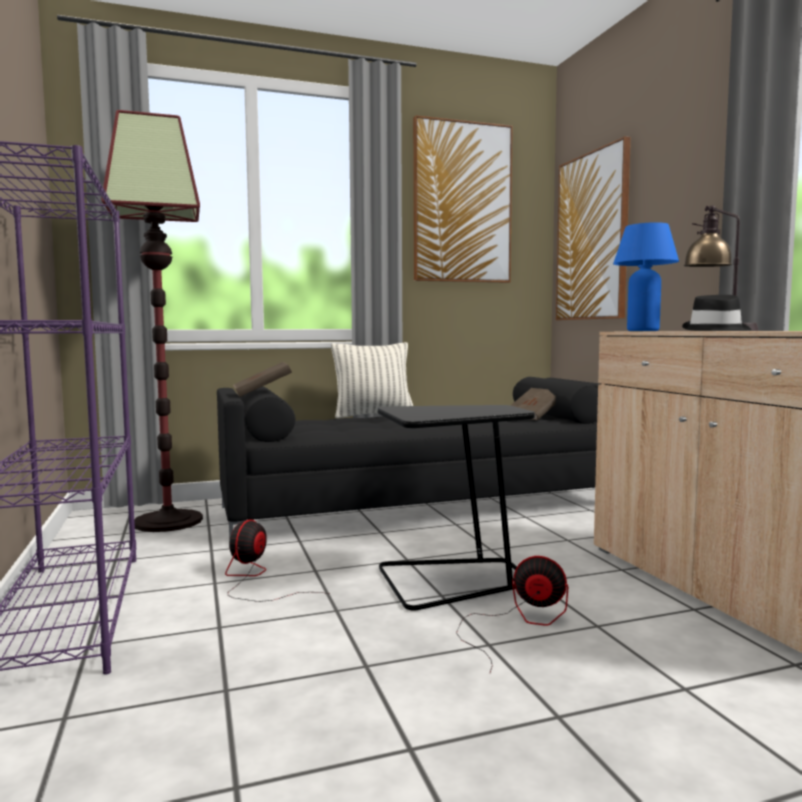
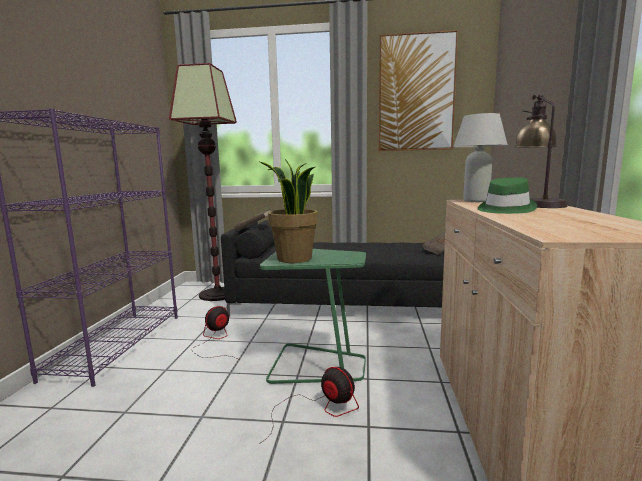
camera: 25 degrees right, 5 degrees up
(373, 415) = (341, 241): pillow -> none
(436, 414) = (293, 259): none -> potted plant
(452, 580) = (316, 365): black side table -> green side table
(592, 237) = (510, 113): picture -> none
(643, 331) = (476, 201): blue table lamp -> white table lamp
(716, 330) = (504, 209): black hat -> green hat

